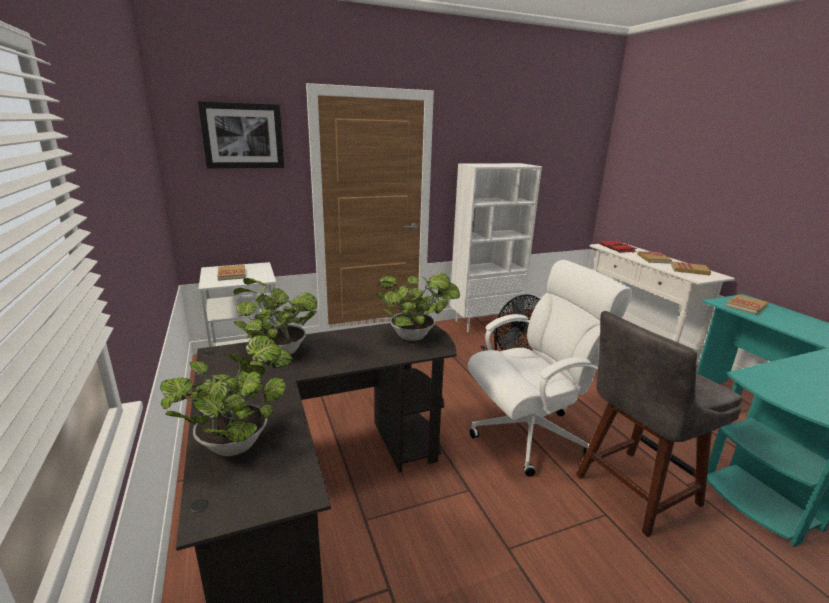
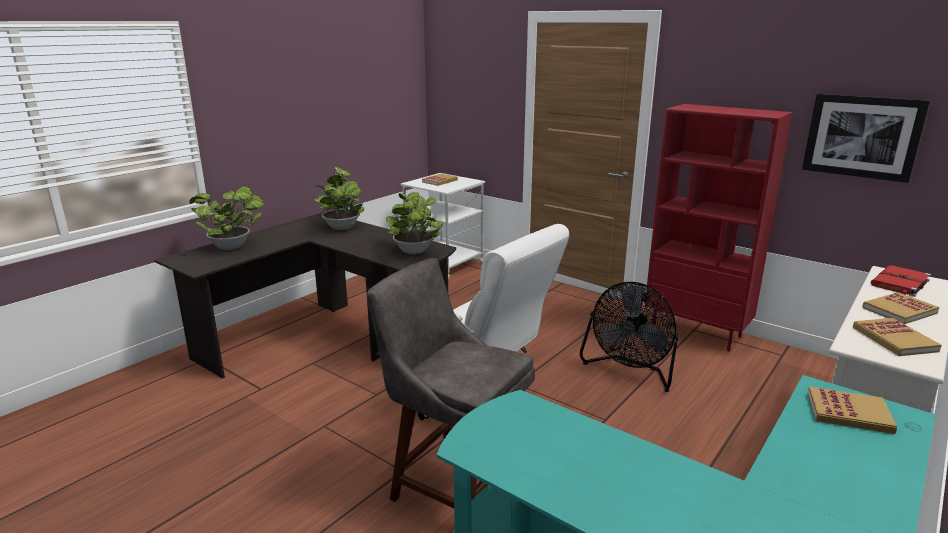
camera: 60 degrees right, 0 degrees up
(243, 136) = (477, 62): picture -> picture (862, 136)
(485, 323) = (696, 332): white bookcase -> red bookcase

